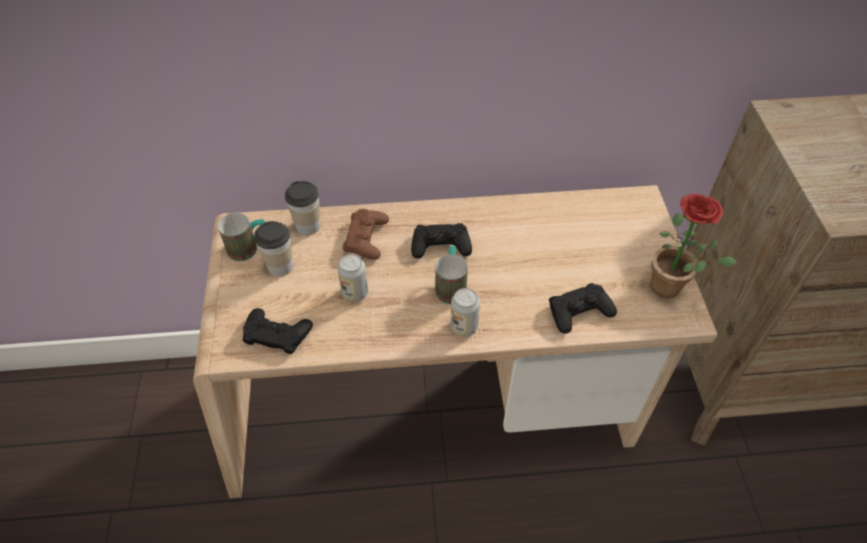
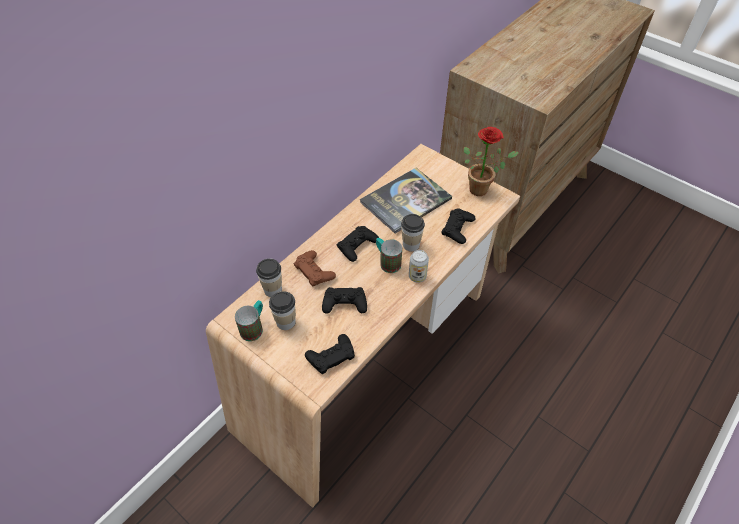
camera: 45 degrees left, 0 degrees up
(355, 293) = (344, 303): can -> black game controller
(500, 287) = (411, 244): none -> cup
(555, 236) = (405, 200): none -> book

